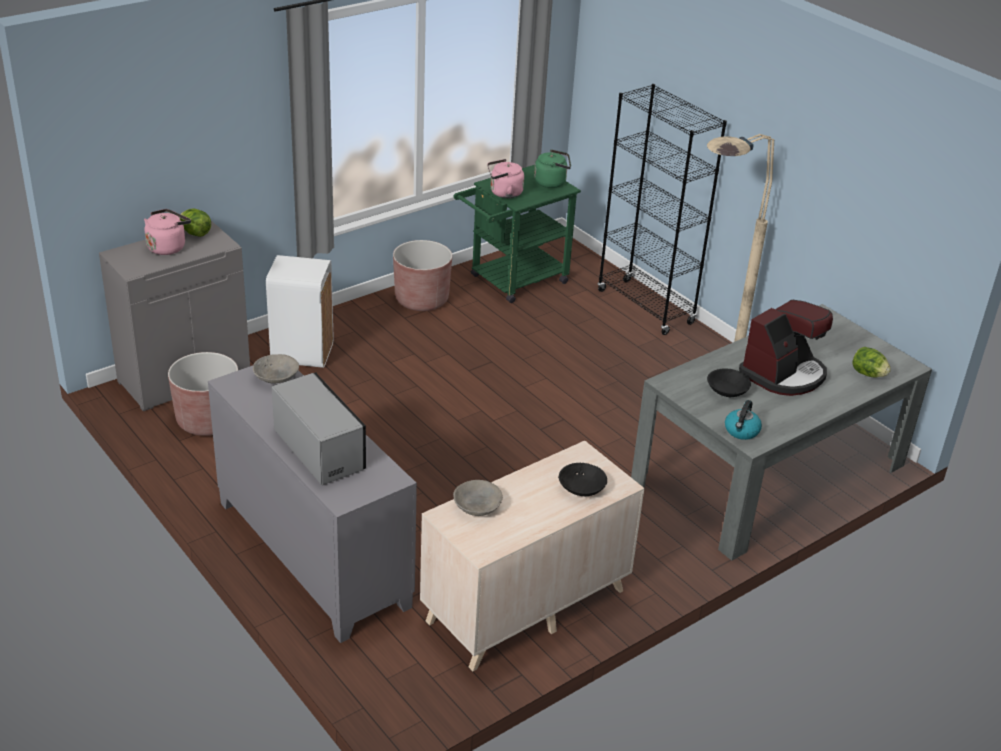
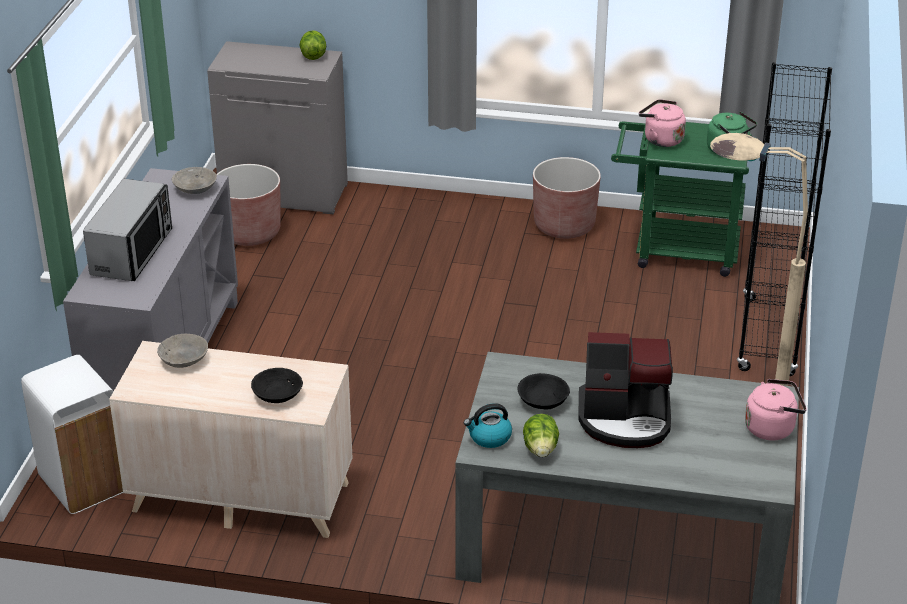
camera: 50 degrees right, 0 degrees up
(168, 247) = (276, 57): pink kettle -> pink kettle (772, 428)
(302, 352) = (396, 218): white trash can -> white trash can (84, 483)
(868, 374) = (712, 468): lettuce -> lettuce (540, 449)

